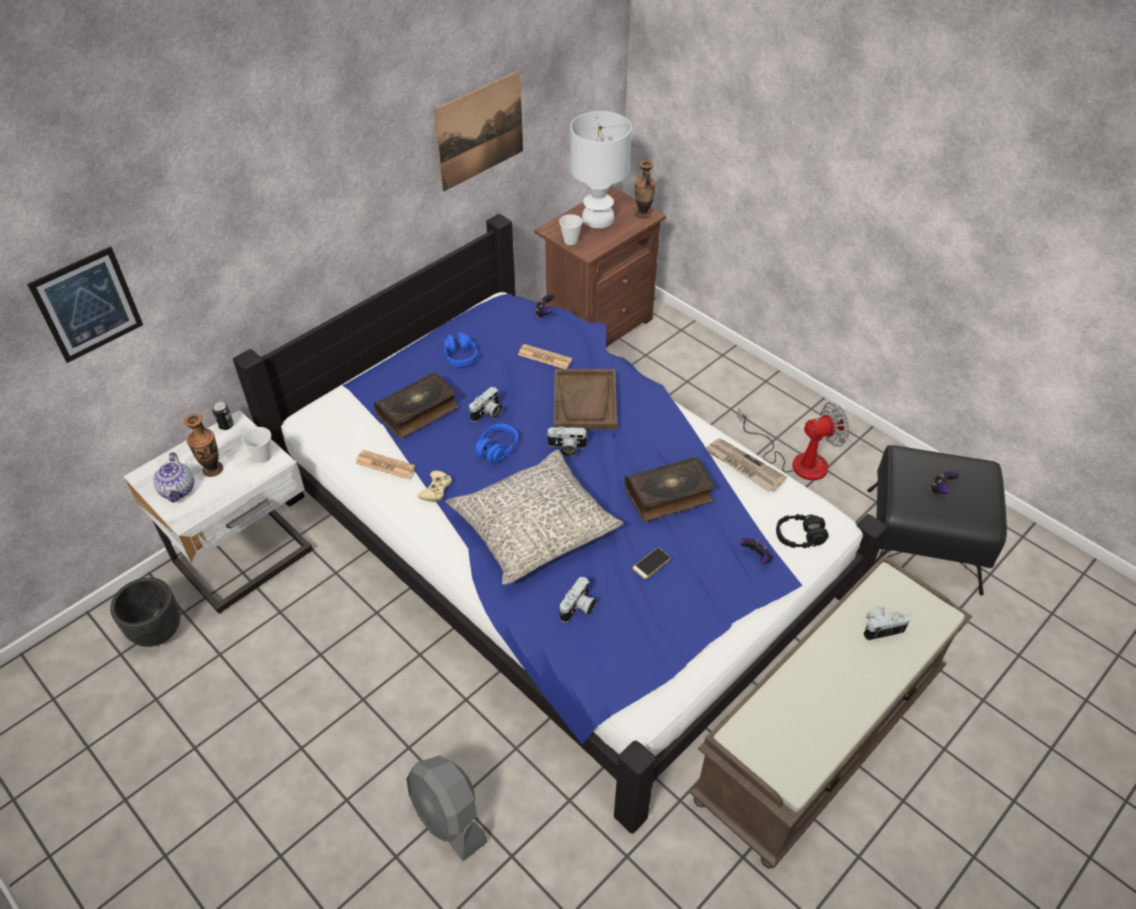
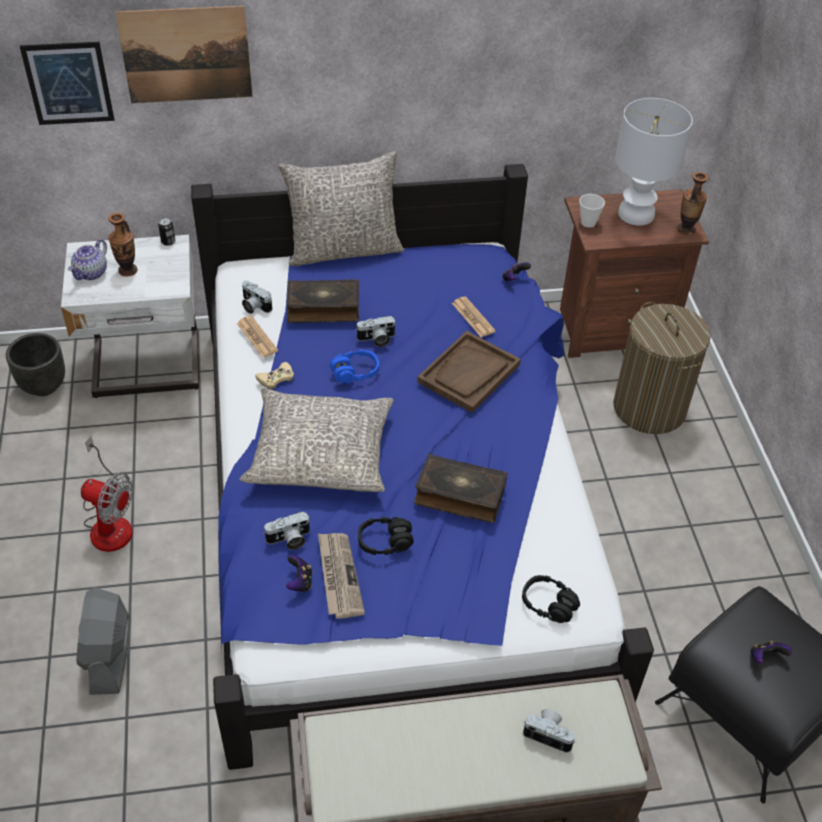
camera: 35 degrees right, 0 degrees up
(263, 457) = (170, 280): cup -> none
(385, 356) = (343, 249): none -> grey pillow
(460, 356) = (403, 279): blue headphones -> none
(480, 131) = (519, 72): picture -> picture (186, 55)
(566, 448) = (413, 404): camera -> camera (254, 306)
(651, 563) = (385, 541): phone -> black headphones
(675, 370) = (649, 408): none -> laundry basket
(743, 466) = (557, 511): newspaper -> newspaper (338, 576)
(756, 557) = (483, 595): game controller -> game controller (300, 582)
(797, 461) = (690, 558): fan -> fan (109, 522)

